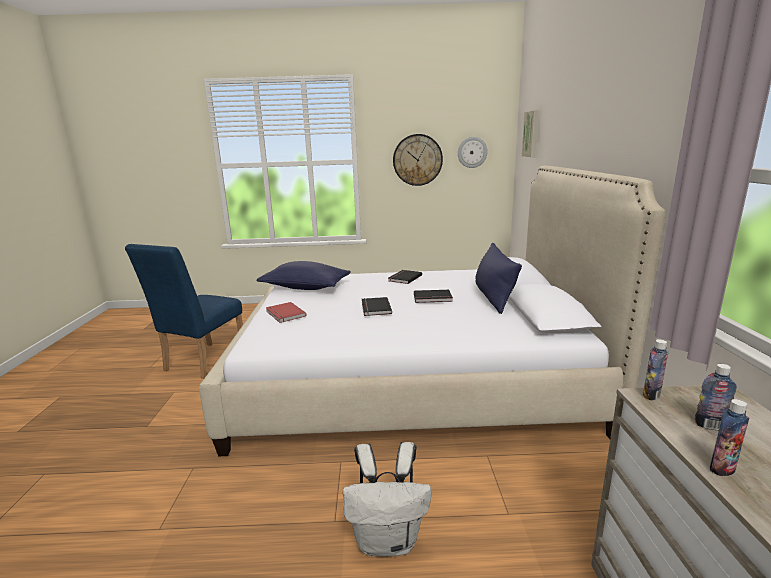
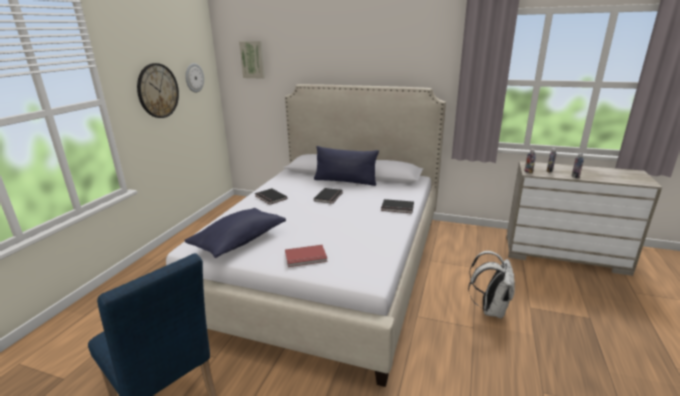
camera: 70 degrees left, 5 degrees up
(375, 308) = (330, 218): black book -> black book (397, 208)

